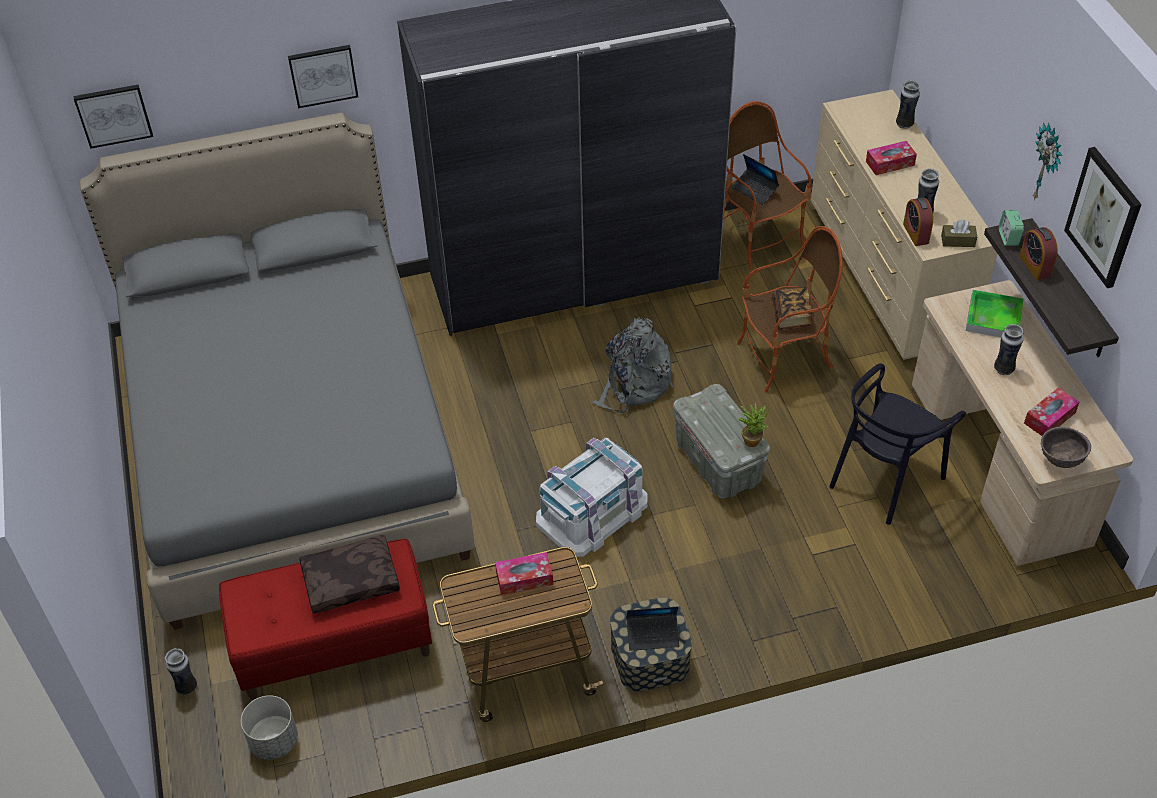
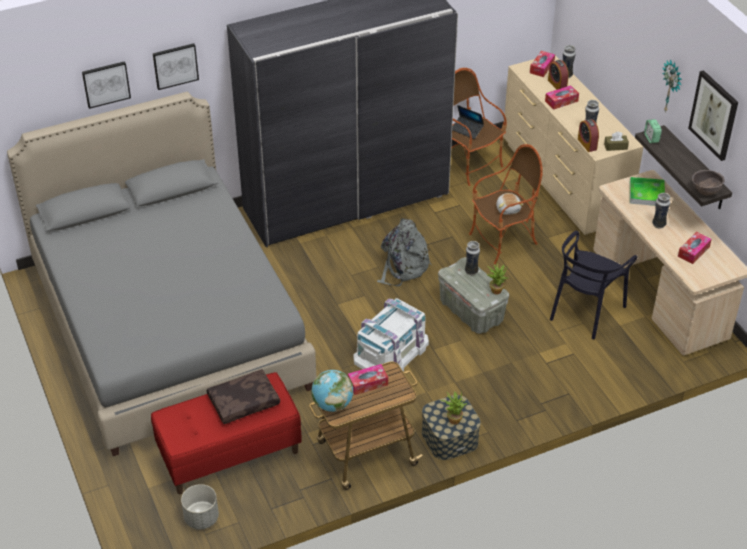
camera: 10 degrees left, 5 degrees down
(113, 115) = (33, 102): picture -> picture (106, 84)
(187, 687) = (131, 491): vase -> vase (471, 271)
(466, 606) = (332, 404): none -> globe
(653, 635) = (453, 418): laptop -> potted plant
(791, 316) = (508, 209): book -> plush toy
(871, 109) = (542, 67): none -> tissue box
(1035, 266) = (671, 154): alarm clock -> alarm clock (557, 84)
(1060, 460) = (704, 276): brown bowl -> brown bowl (705, 192)

